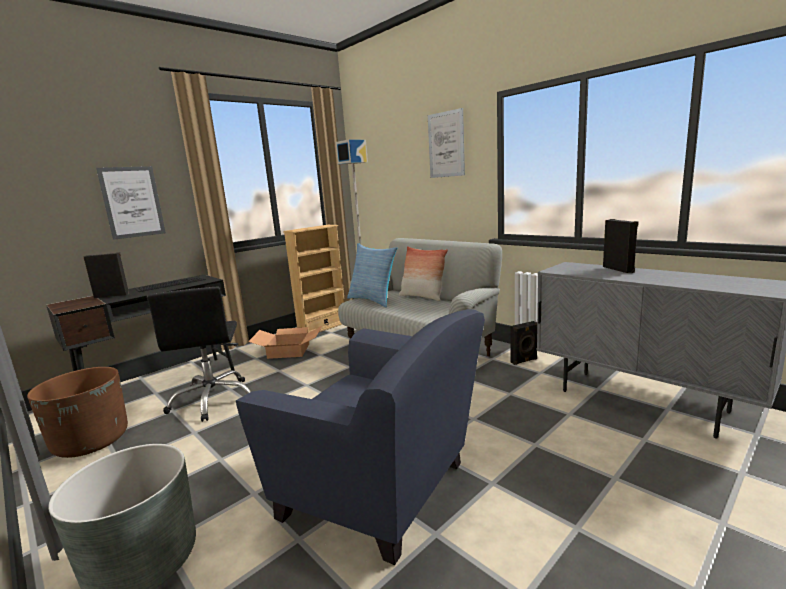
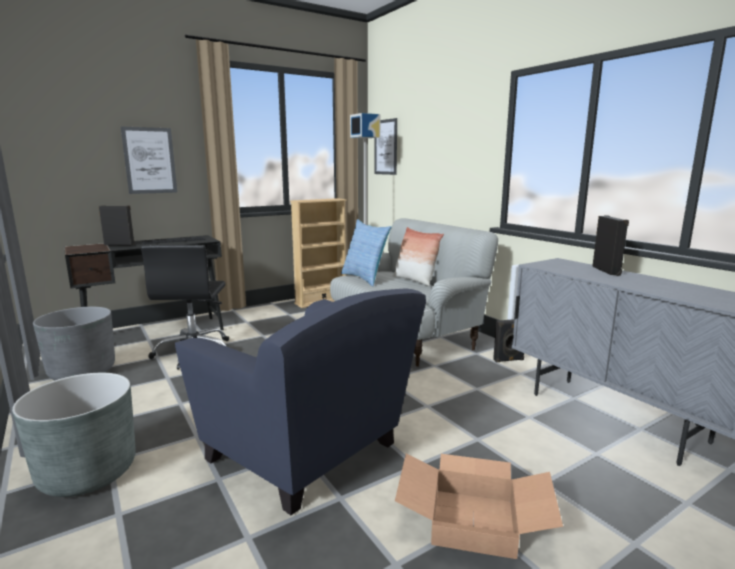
camera: 10 degrees right, 0 degrees up
(91, 441) = (82, 372): brown planter -> grey planter
(289, 350) = (280, 319): cardboard box -> cardboard box (474, 521)
(446, 144) = (459, 124): picture -> picture (385, 147)

